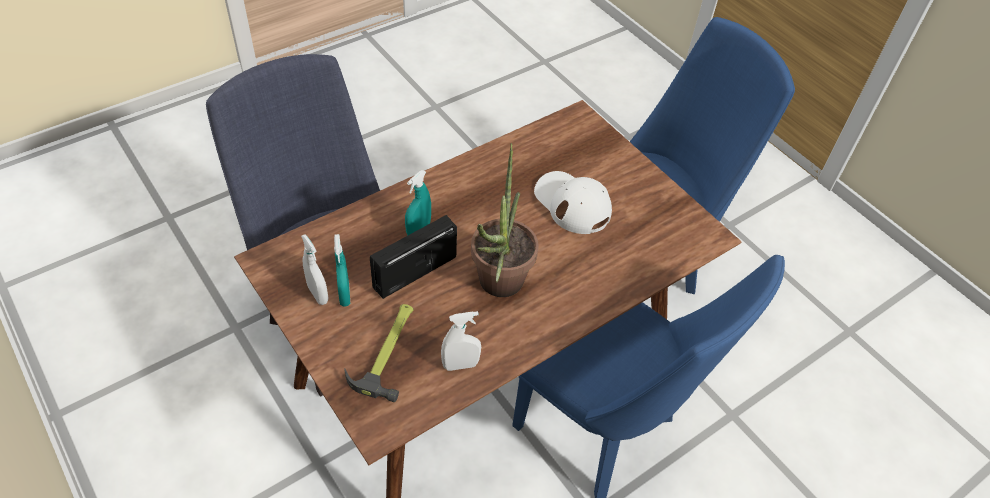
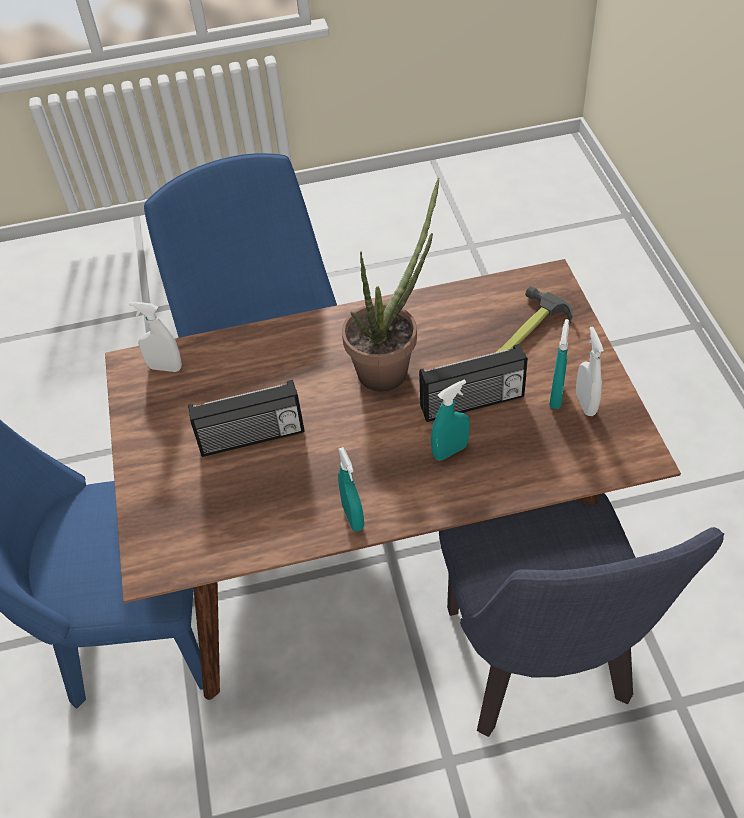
camera: 150 degrees left, 0 degrees up
(460, 365) = (459, 307): white spray bottle -> white spray bottle (165, 367)
(469, 171) = (353, 517): none -> turquoise spray bottle
(572, 203) = (252, 438): white cap -> radio

